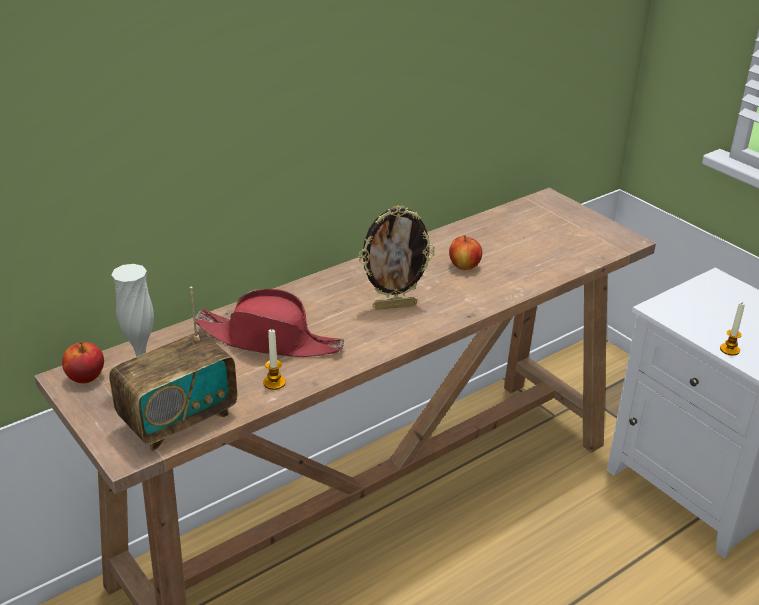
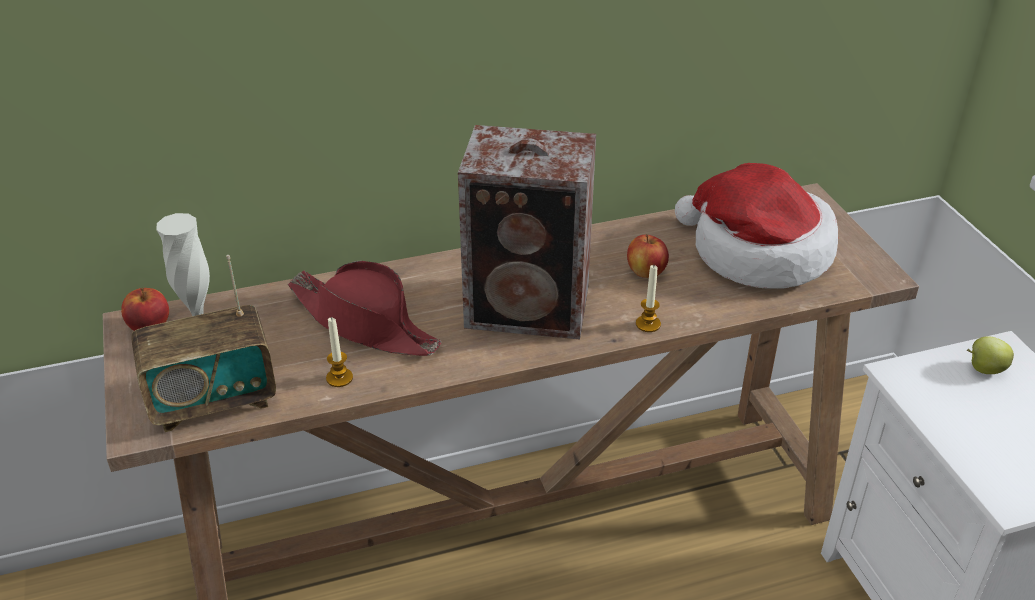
camera: 20 degrees right, 5 degrees up
(394, 305) = (531, 308): picture frame -> speaker
(535, 239) = (757, 252): none -> hat
(711, 294) = (984, 369): none -> apple
(729, 349) = (967, 453): candle -> candle (648, 324)

